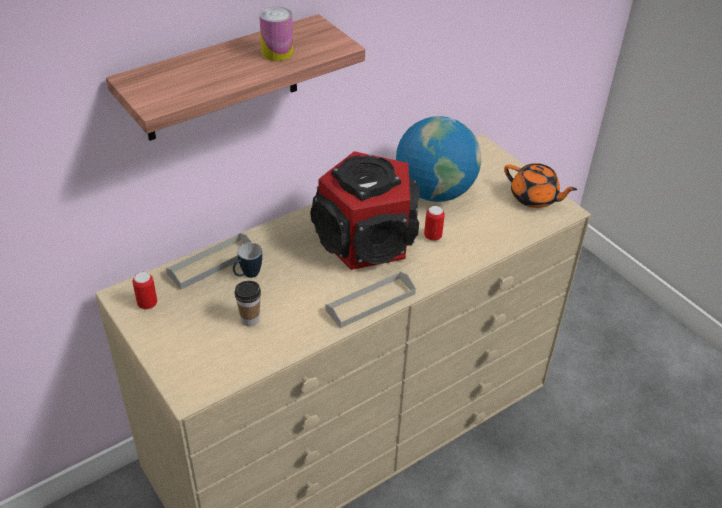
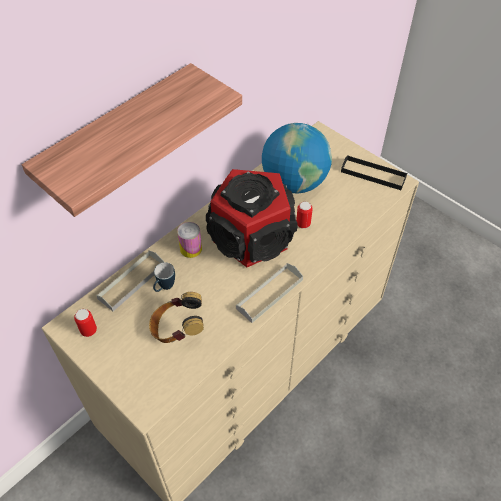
camera: 10 degrees left, 10 degrees up
(250, 320) = (177, 329): cup -> headphones
(277, 53) = (167, 112): can -> can (191, 249)
(534, 198) = (373, 174): orange teapot -> black tray

